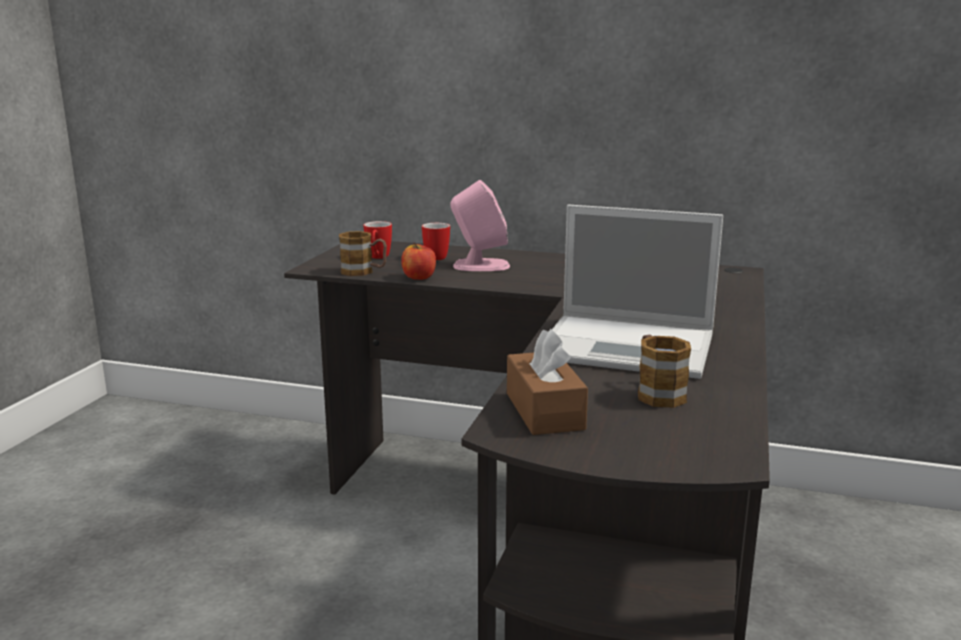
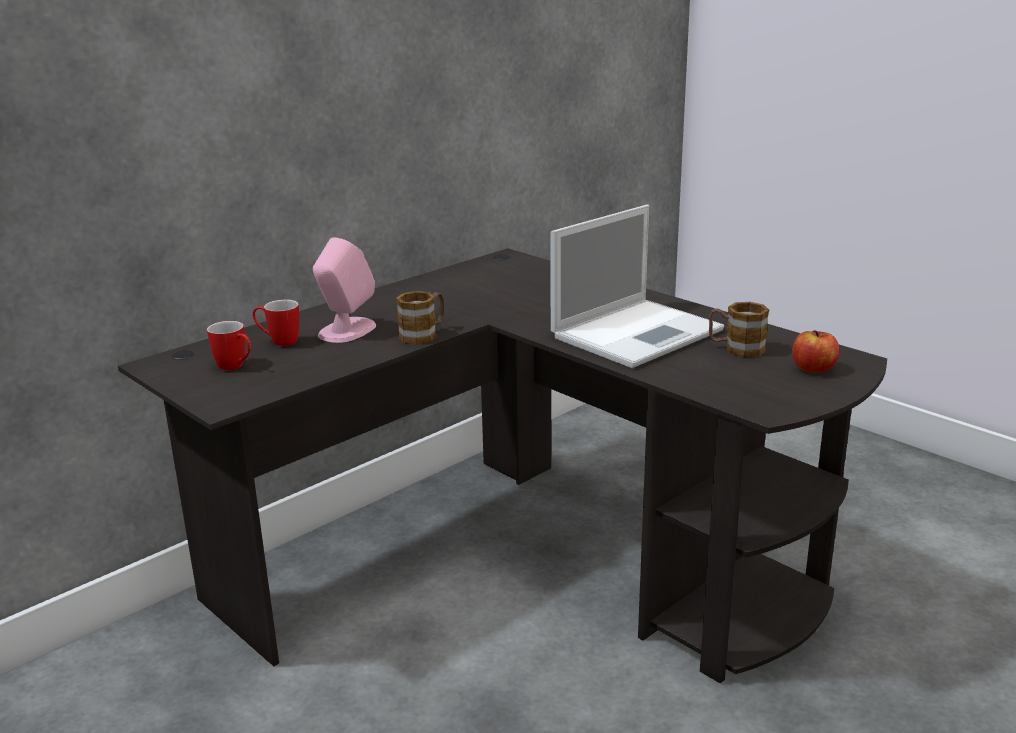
camera: 60 degrees left, 5 degrees up
(363, 272) = (280, 383): mug -> mug (423, 334)
(419, 277) = (344, 363): apple -> apple (813, 369)
(544, 411) = (741, 389): brown tissue box -> none

